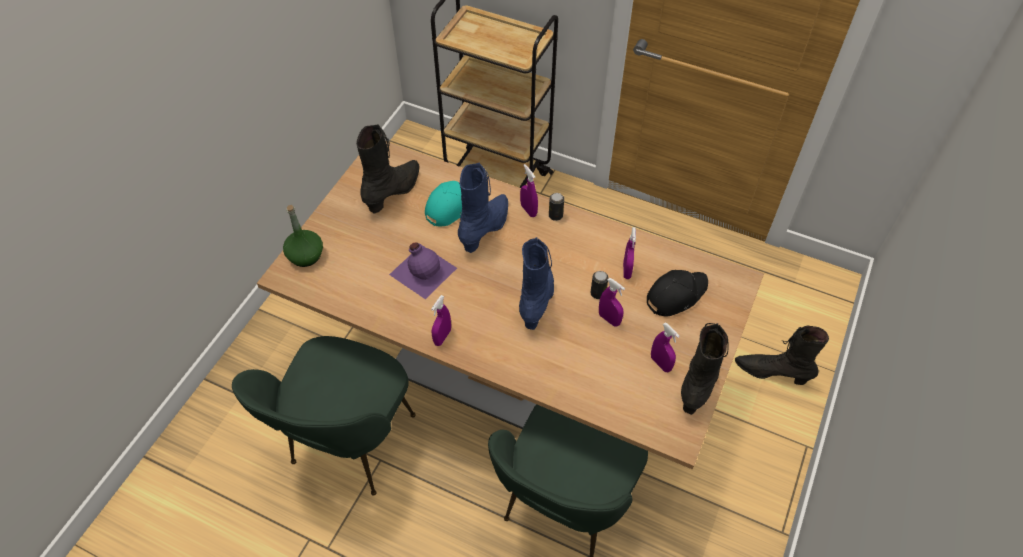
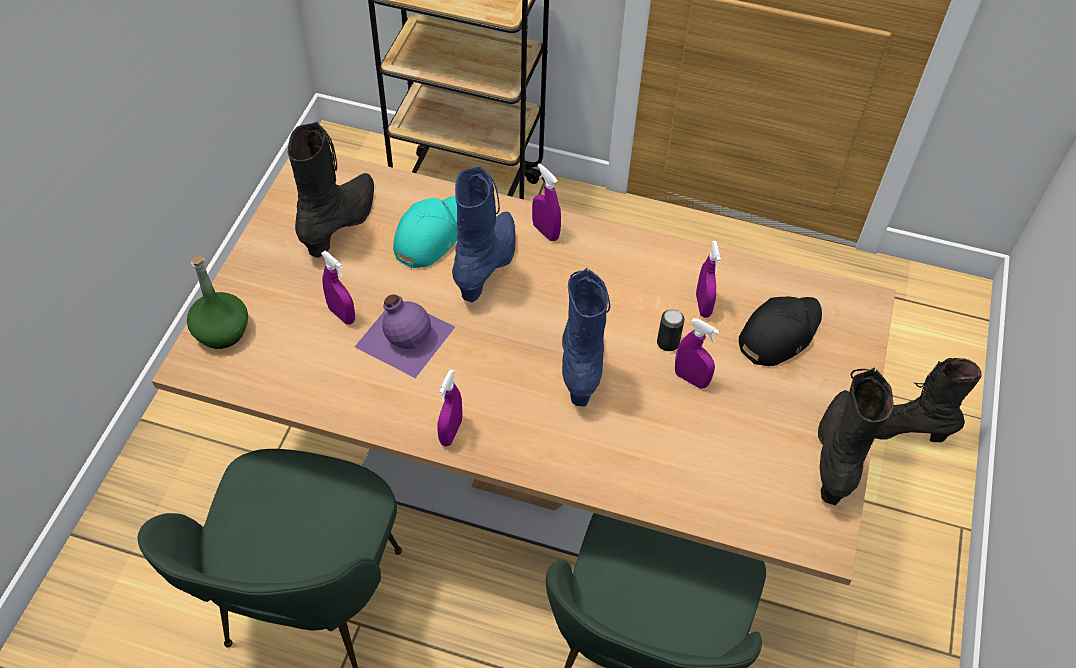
camera: 10 degrees left, 0 degrees up
(555, 215) = (586, 236): can -> none
(660, 363) = (776, 435): purple spray bottle -> purple spray bottle (342, 314)

